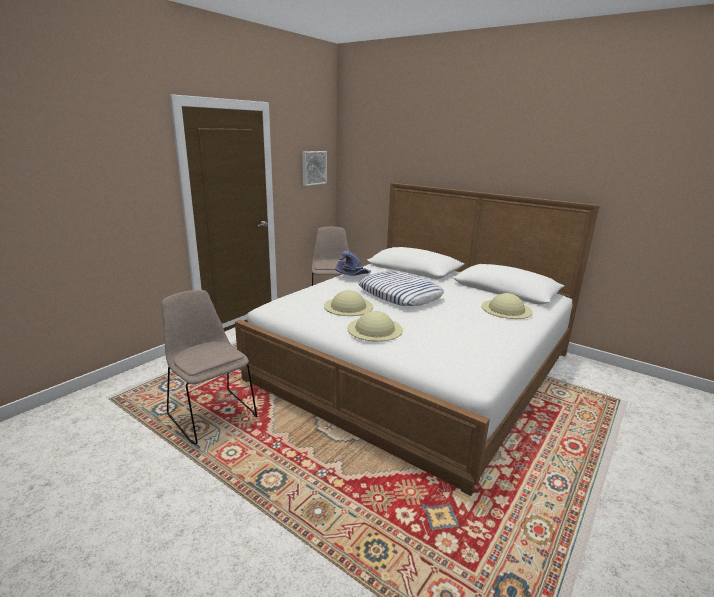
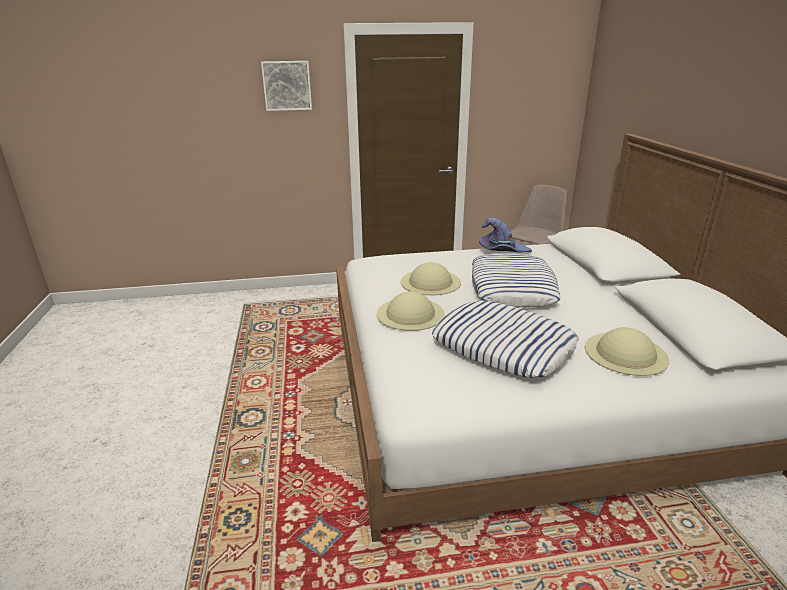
camera: 45 degrees right, 5 degrees up
(211, 414) = (284, 346): beige chair -> none
(313, 167) = (540, 105): picture -> picture (287, 85)
(455, 327) = (502, 346): none -> pillow

